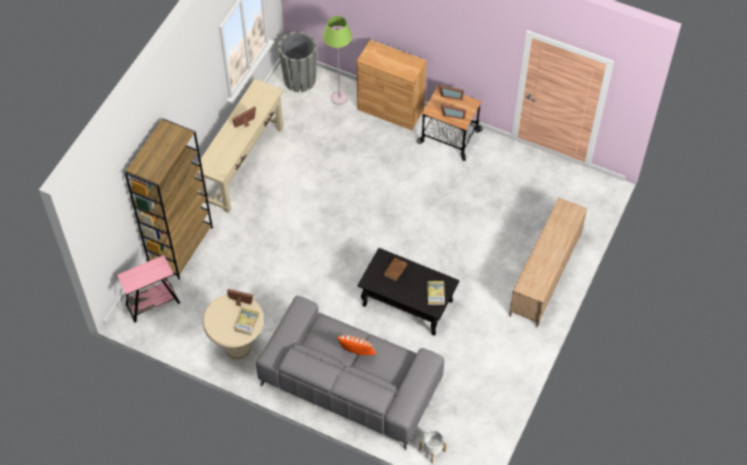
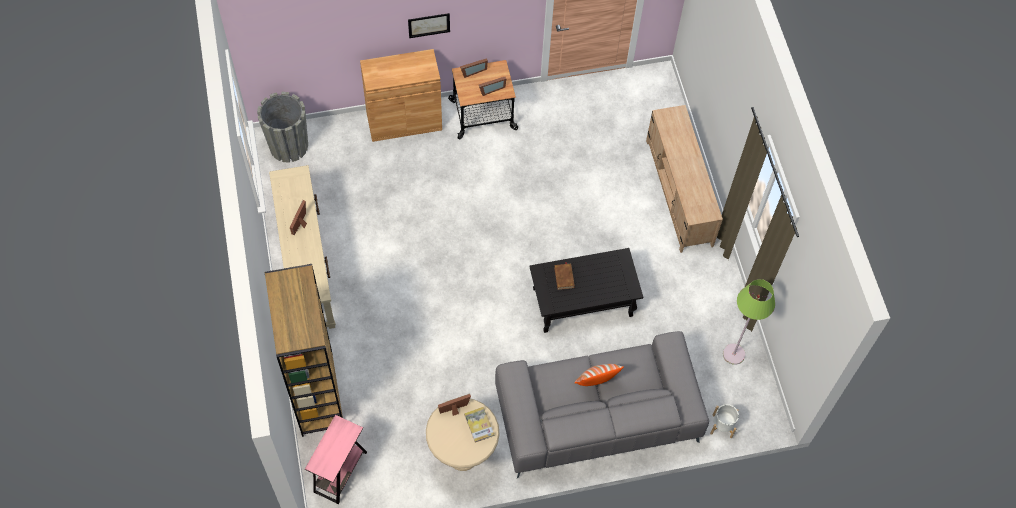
camera: 40 degrees left, 5 degrees up
(339, 98) = (344, 140): green floor lamp -> green floor lamp (733, 354)
(426, 38) = (429, 25): none -> picture
(435, 293) = (619, 275): book -> none

